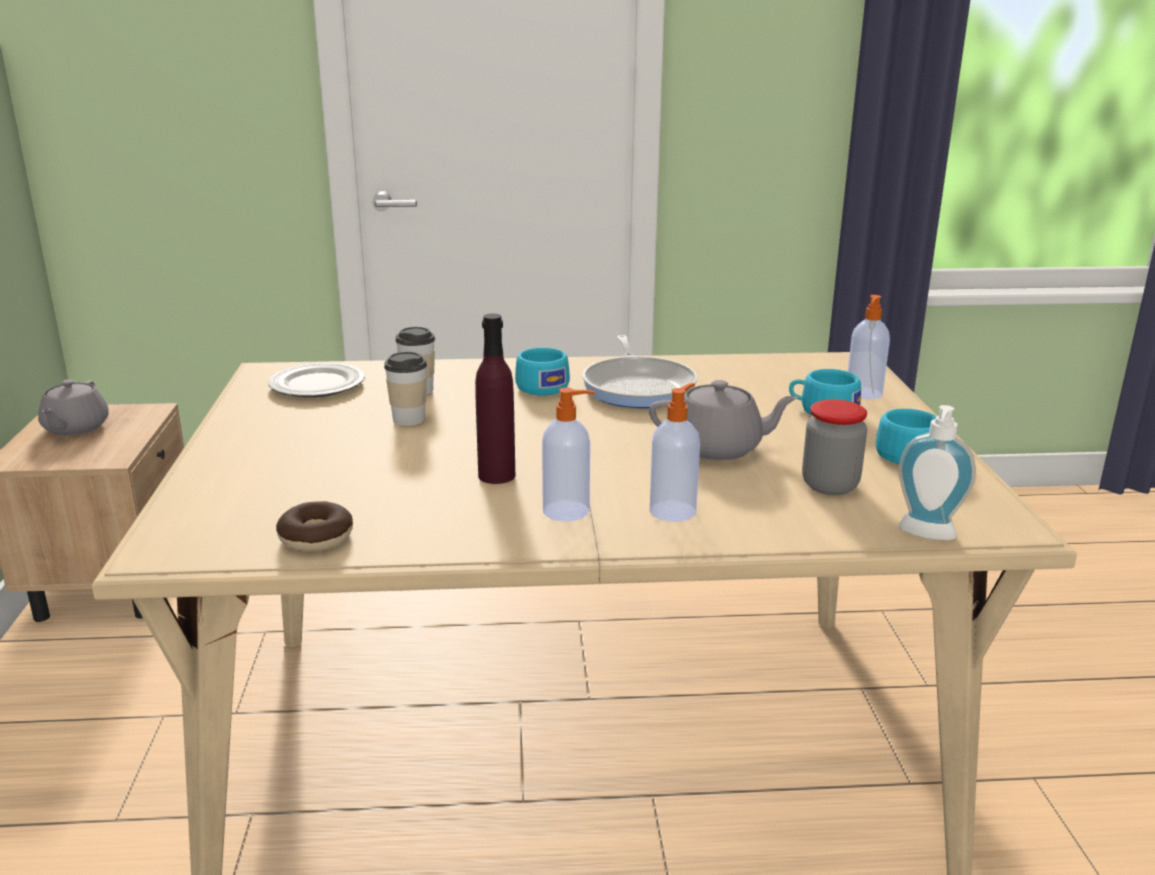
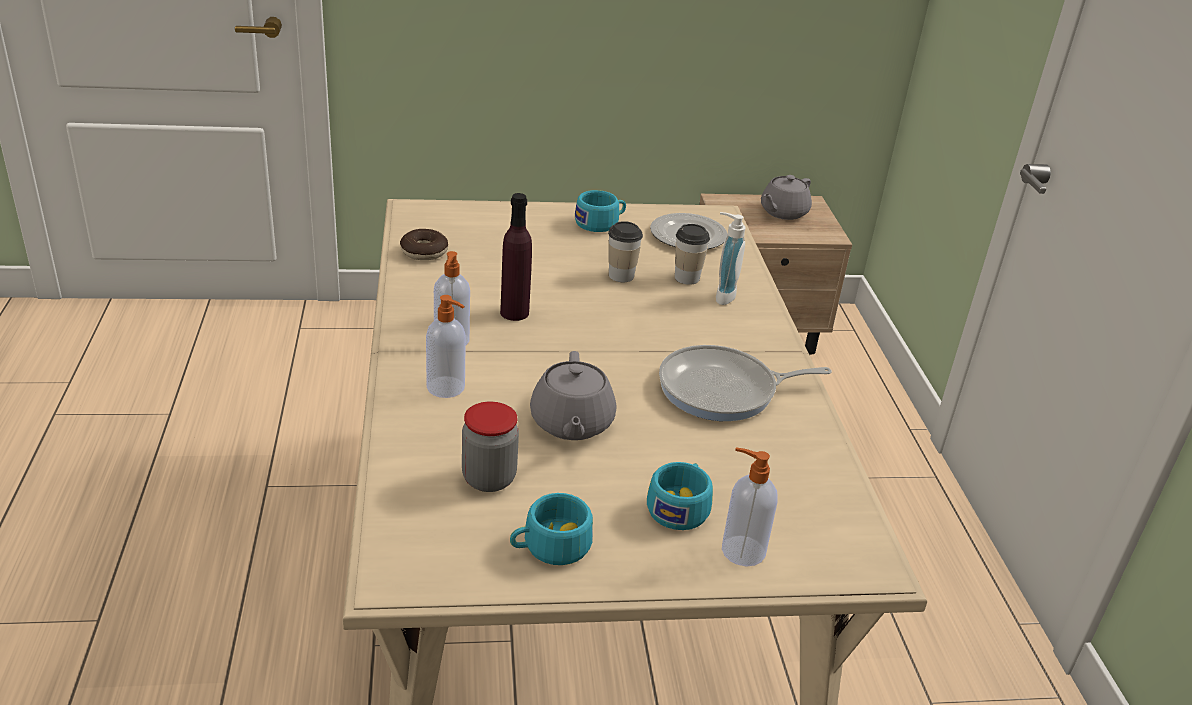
camera: 85 degrees right, 10 degrees up
(75, 428) = (783, 212): grey teapot -> grey teapot turned 45 degrees counterclockwise
(539, 386) = (712, 335): turquoise cup -> turquoise cup (601, 223)
(925, 535) = (384, 517): soap dispenser -> soap dispenser (721, 295)

